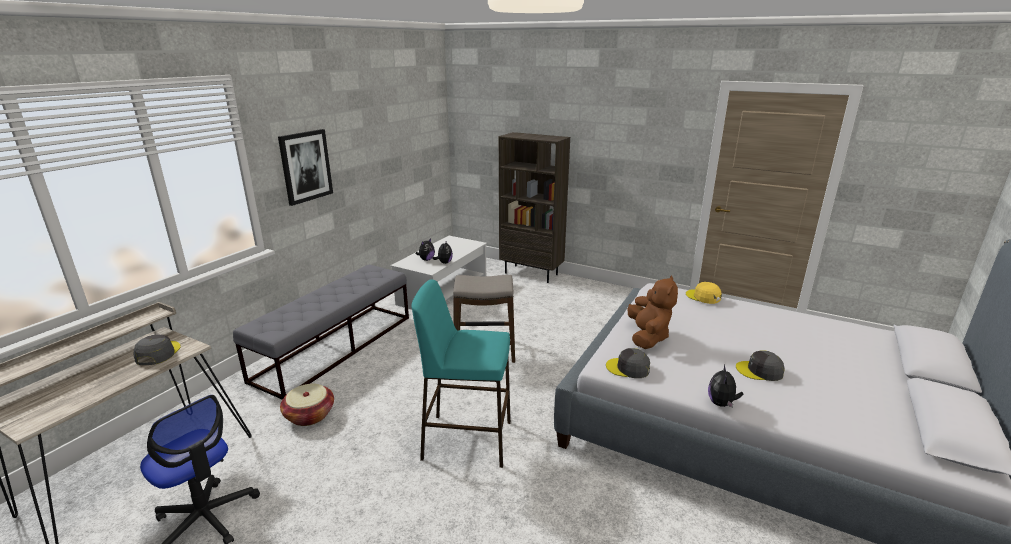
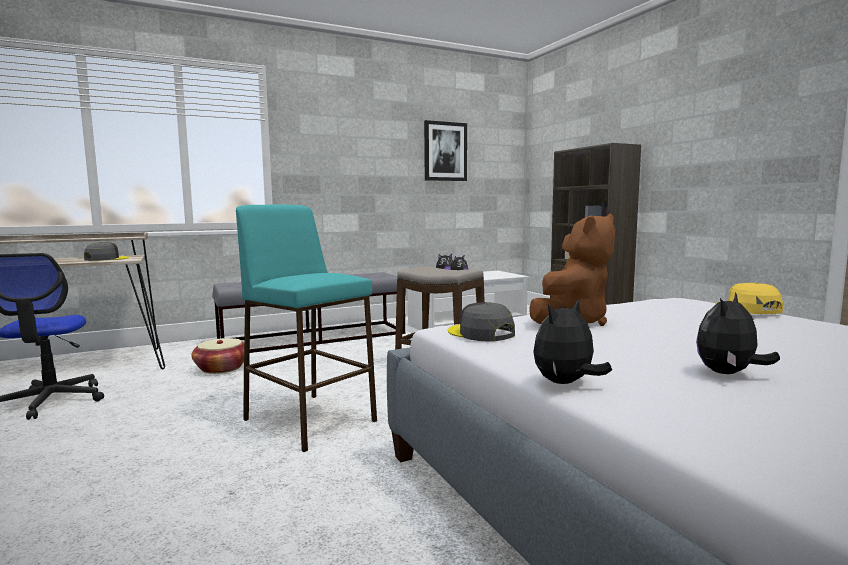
camera: 35 degrees right, 15 degrees down
(305, 166) = (332, 161): picture -> picture (445, 151)
(759, 371) = (728, 374): grey cap -> plush toy

